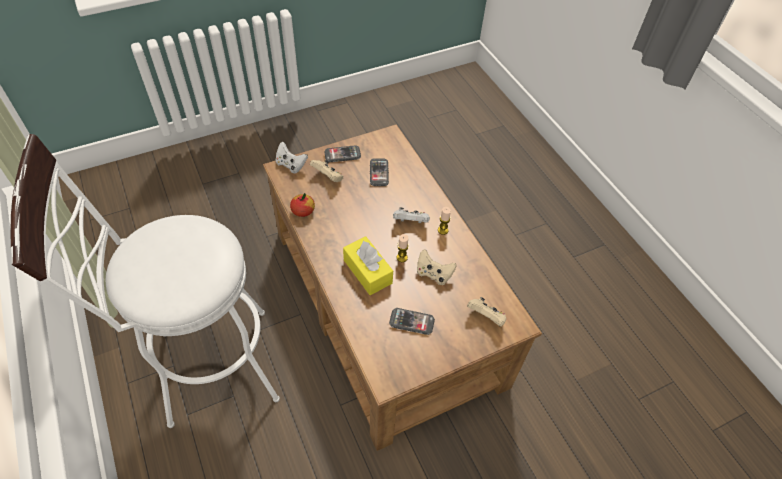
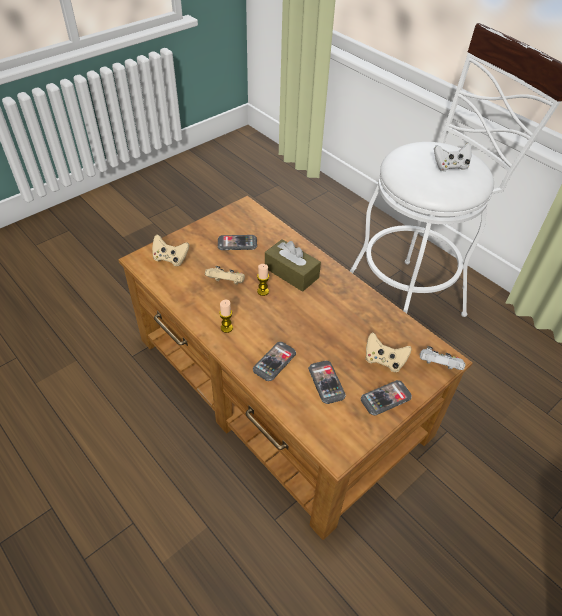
camera: 165 degrees right, 5 degrees down
(303, 211) = (387, 314): apple -> none
(367, 271) = (291, 273): yellow tissue box -> brown tissue box
(410, 222) = (265, 328): white game controller -> white game controller (450, 166)
(411, 195) = (274, 362): none -> phone

